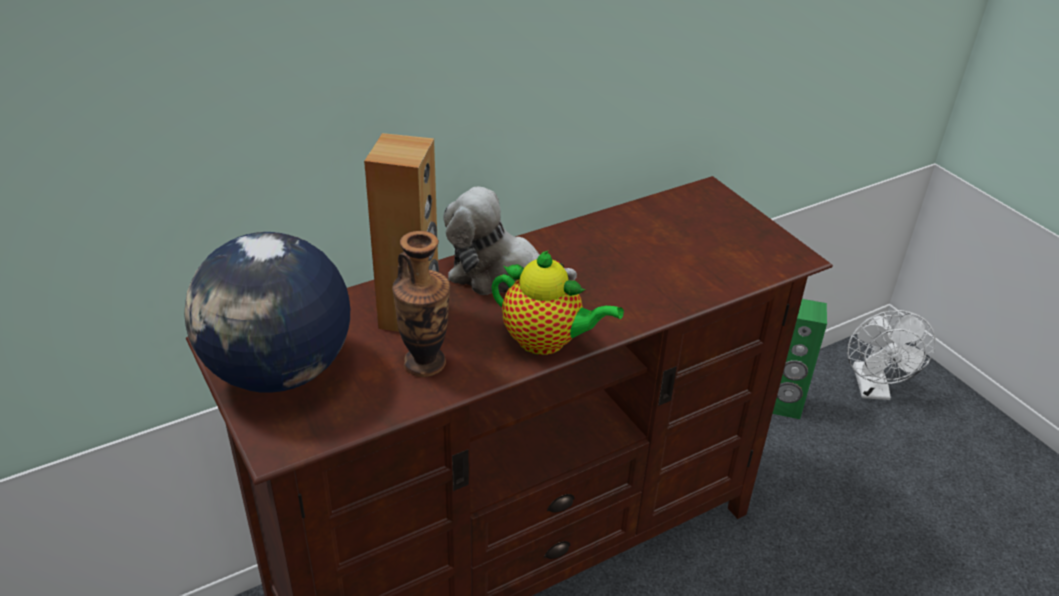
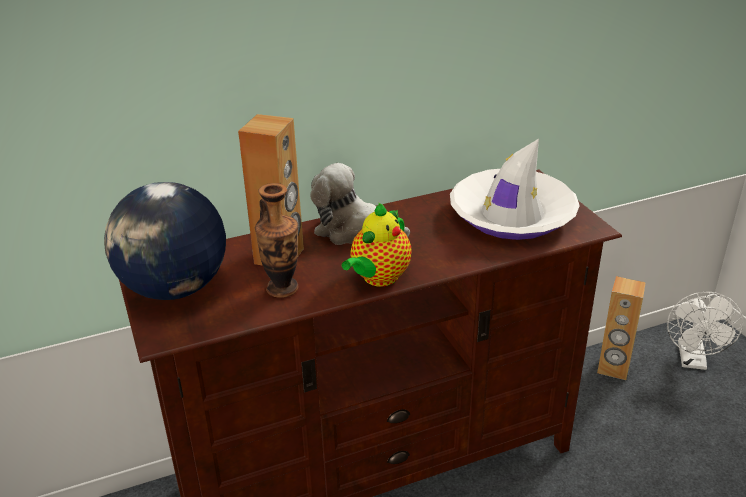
camera: 10 degrees right, 5 degrees down
(547, 341) = (378, 278): teapot -> teapot turned 90 degrees clockwise
(694, 243) = (512, 215): none -> white hat
(783, 405) = (613, 369): green speaker -> brown speaker

